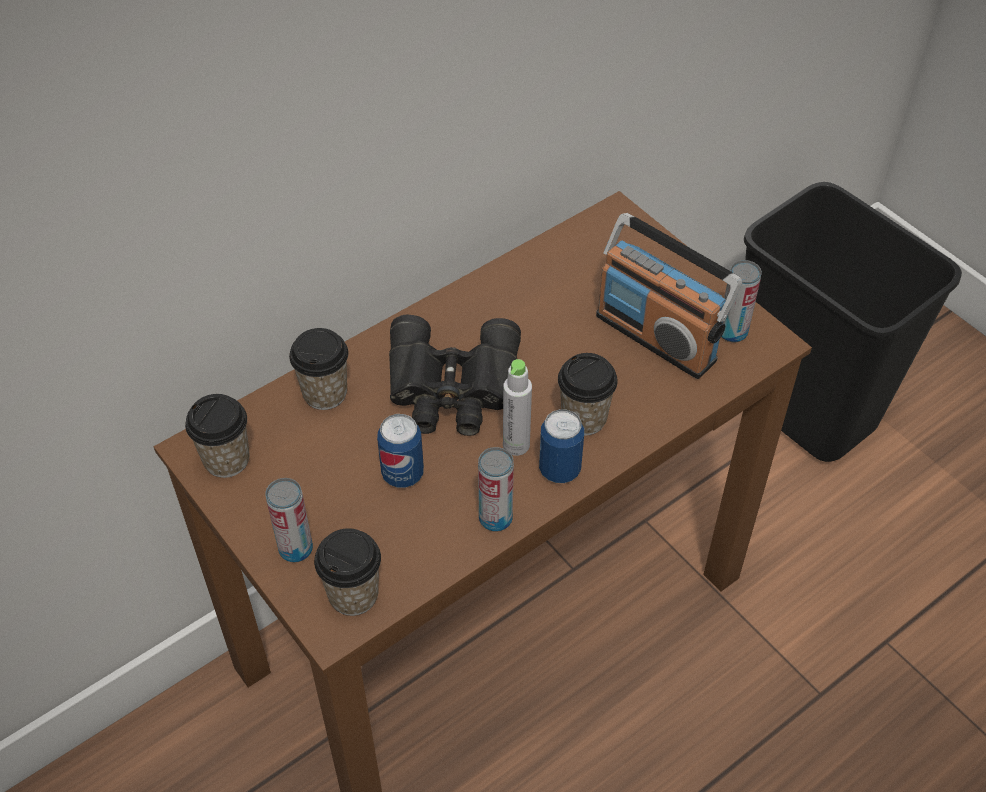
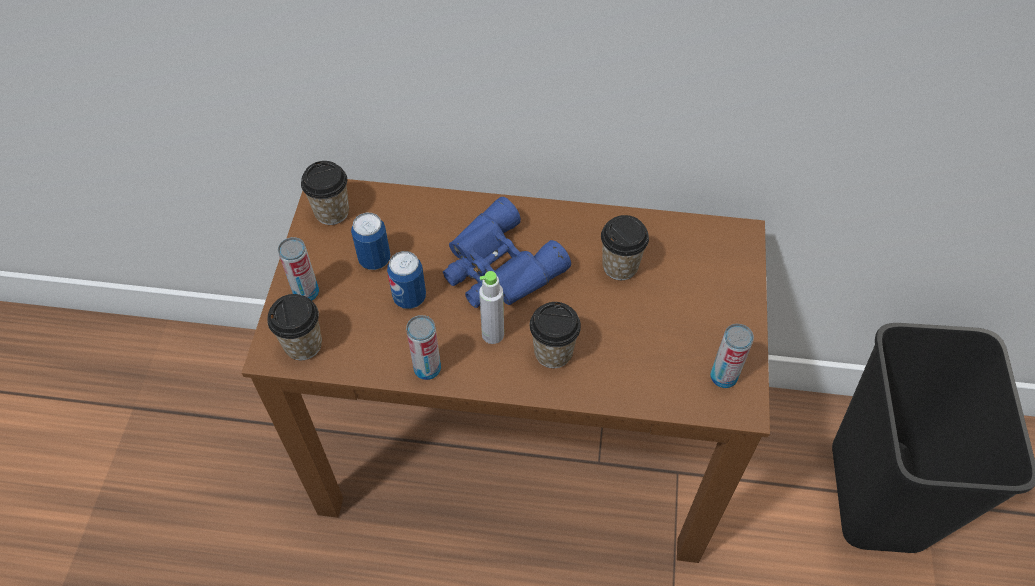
camera: 45 degrees right, 5 degrees up
(325, 393) = (425, 214): cup -> cup (620, 266)
(452, 388) = (498, 268): black binoculars -> blue binoculars
(559, 469) = (499, 371): can -> can (374, 259)
(657, 337) = (666, 338): radio -> none

